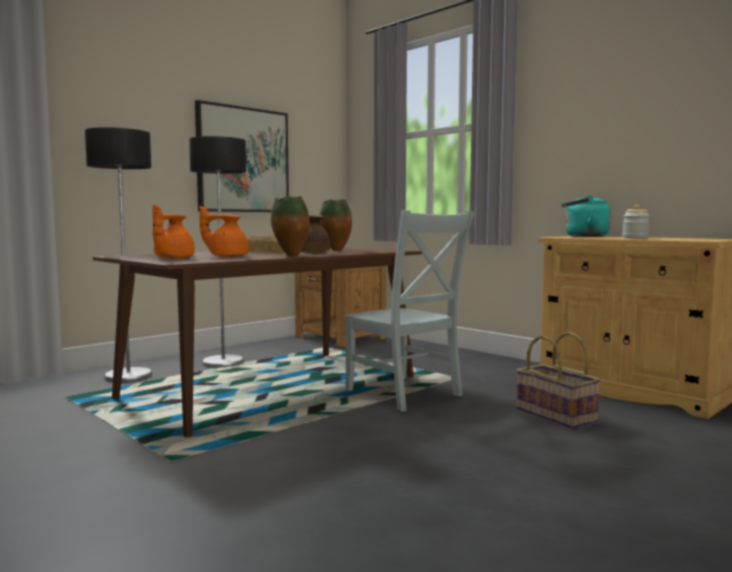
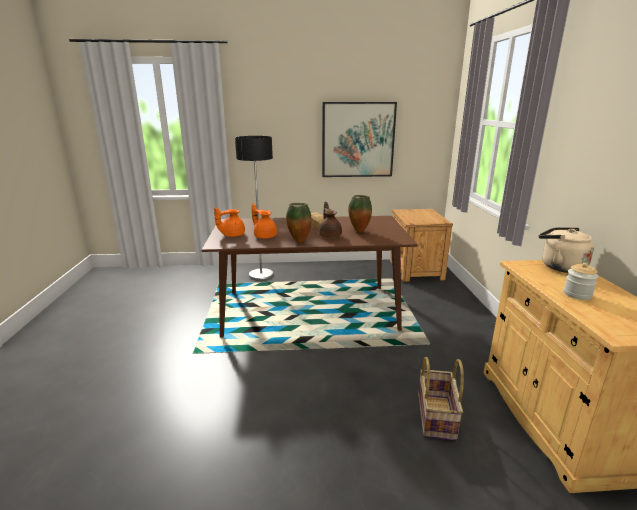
camera: 40 degrees right, 15 degrees up
(223, 362) = (316, 277): floor lamp -> none
(405, 394) = (370, 347): grey chair -> none
(583, 236) = (559, 266): turquoise kettle -> beige kettle

